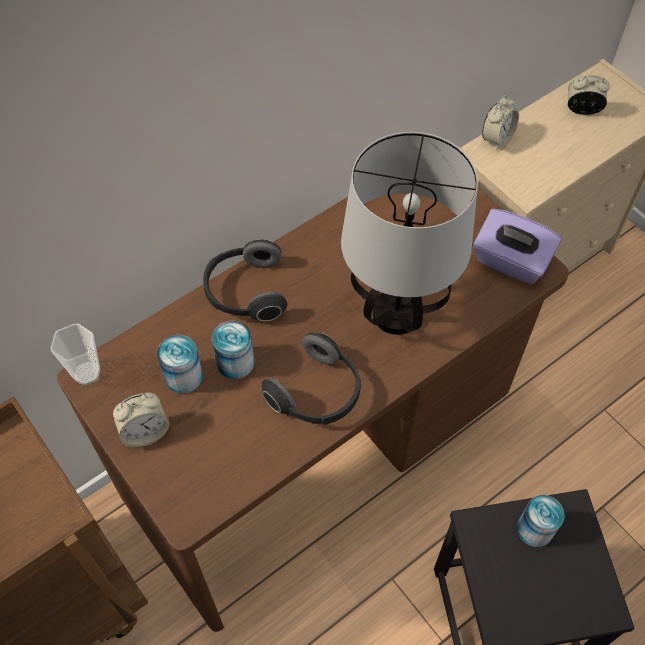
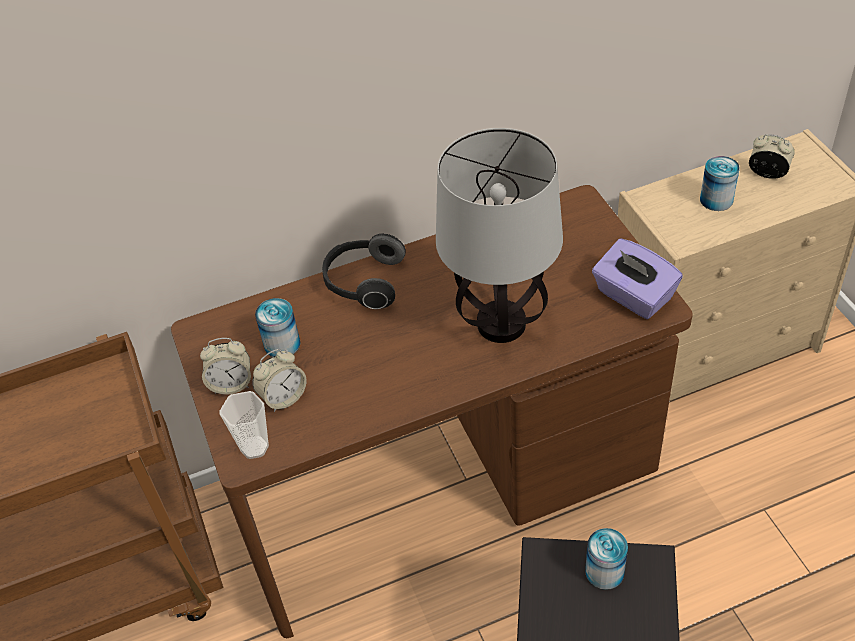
camera: 20 degrees right, 10 degrees down
(87, 373) = (198, 327): cup -> cup (254, 447)
(235, 362) = (333, 340): can -> can (716, 200)
(317, 393) = (400, 380): headphones -> none
(497, 139) = (666, 188): alarm clock -> alarm clock (283, 397)

